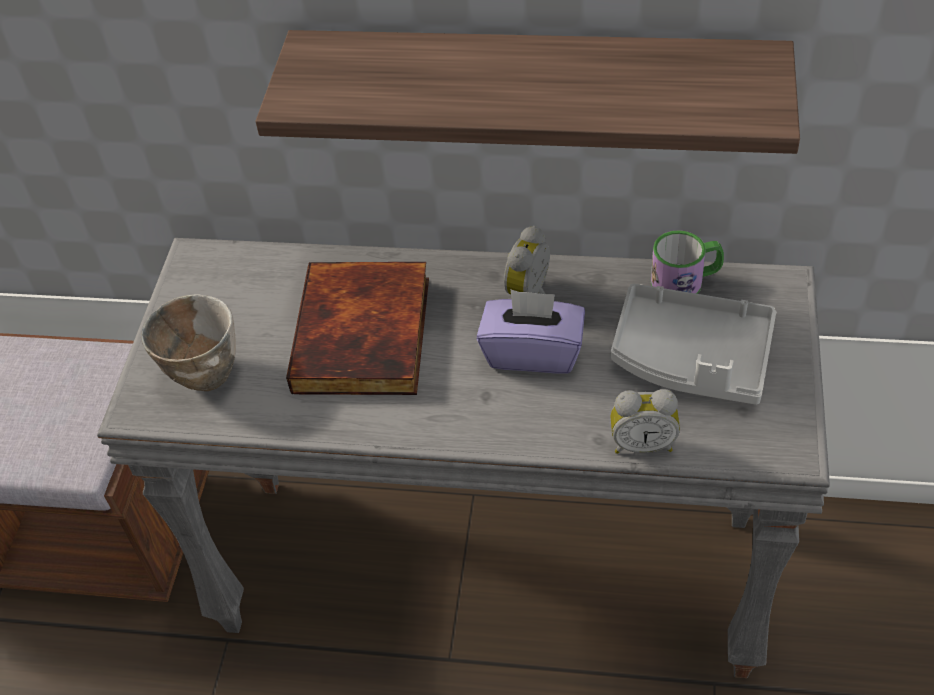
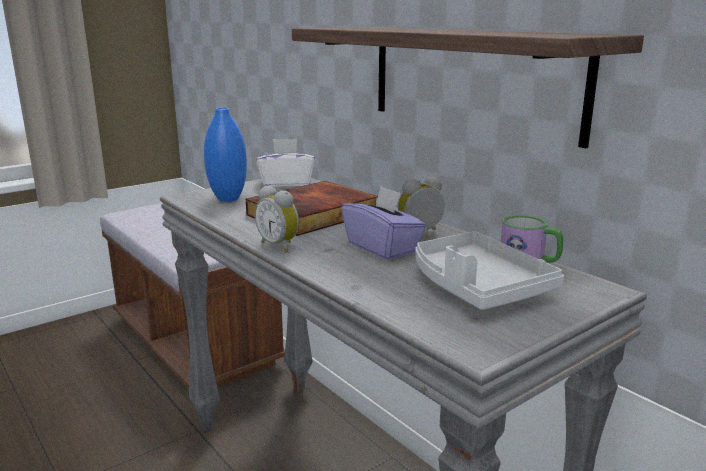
camera: 40 degrees right, 30 degrees down
(205, 374) = (228, 199): bowl -> blue vase
(212, 279) = (286, 183): none -> white tissue box
(642, 443) = (378, 299): alarm clock -> alarm clock (280, 245)

